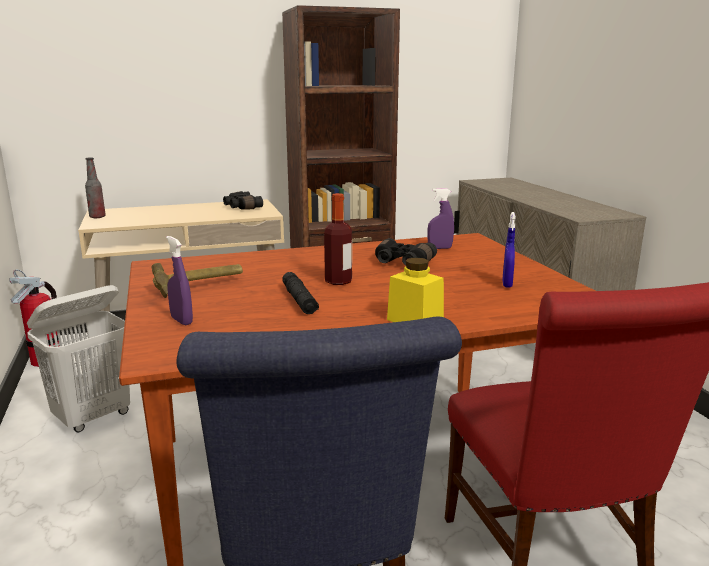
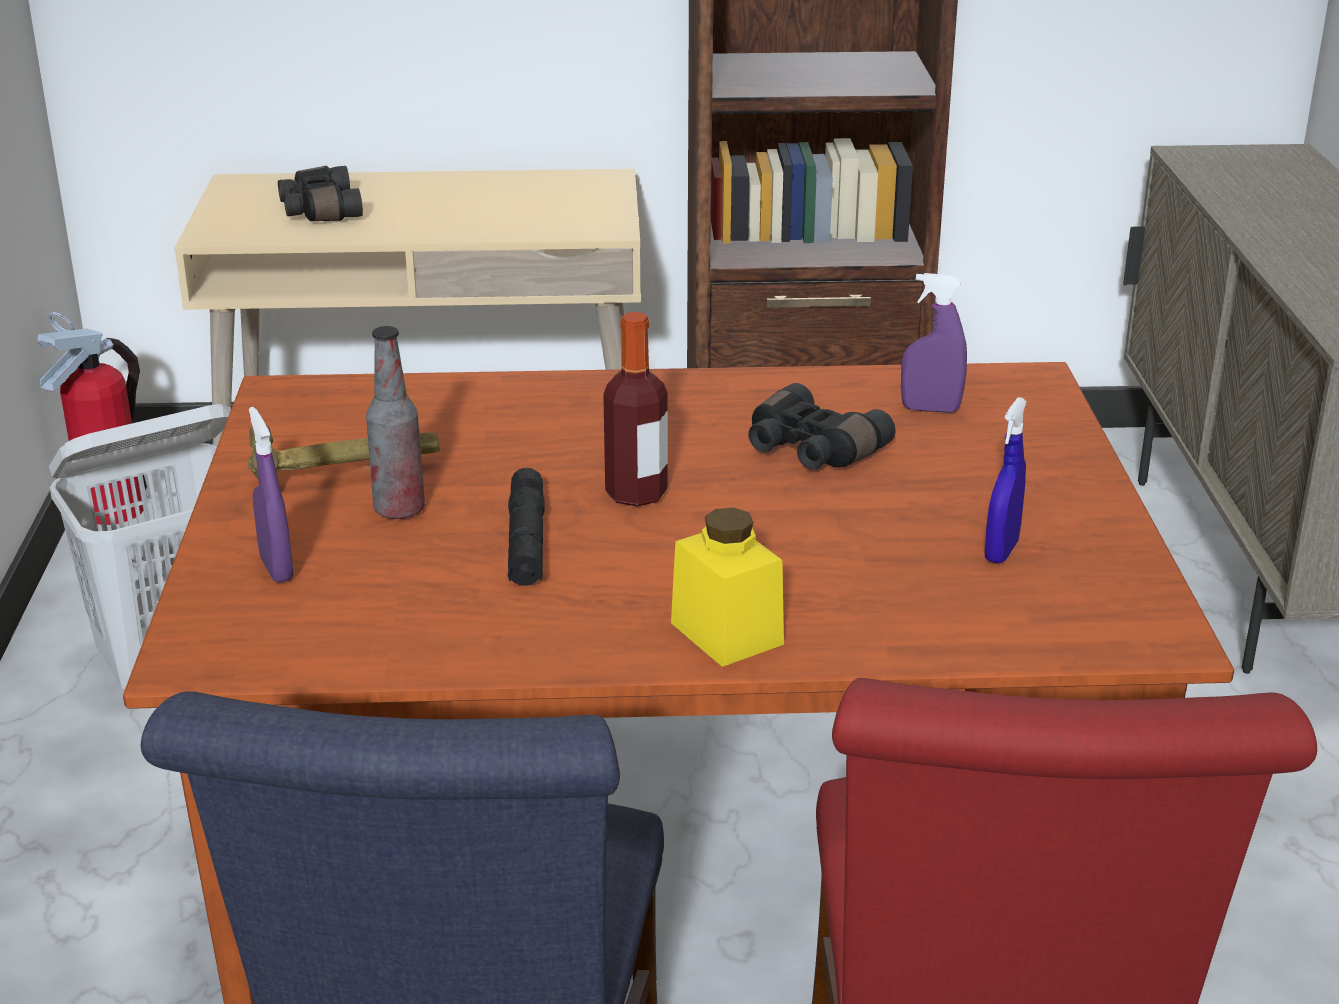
camera: 15 degrees right, 10 degrees up
(97, 217) = (226, 205): bottle -> bottle (399, 510)
(241, 207) = (557, 198): black binoculars -> black binoculars (319, 210)

